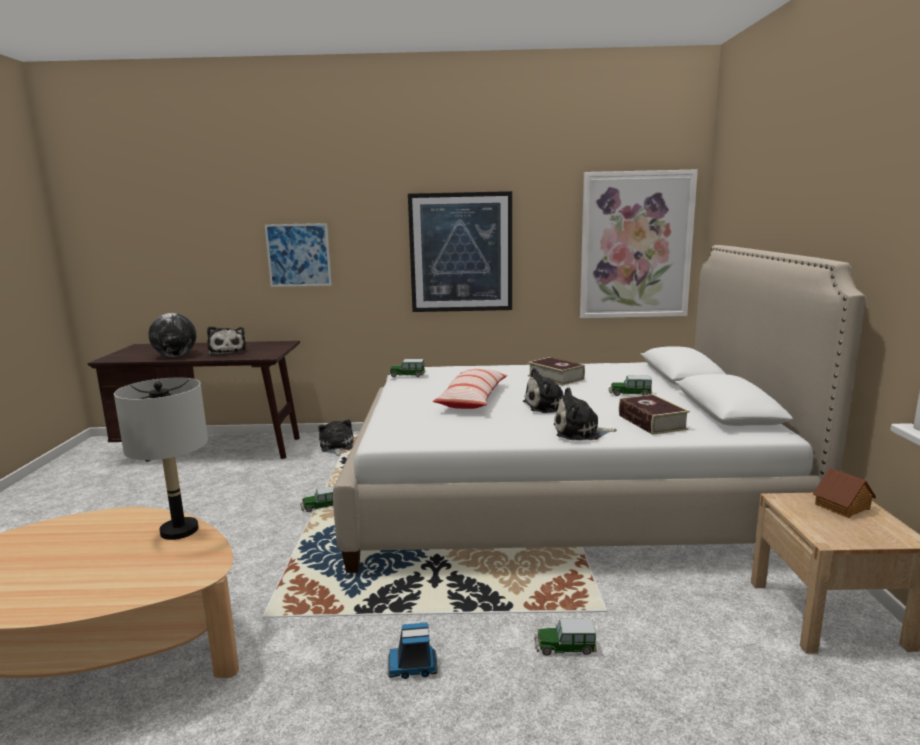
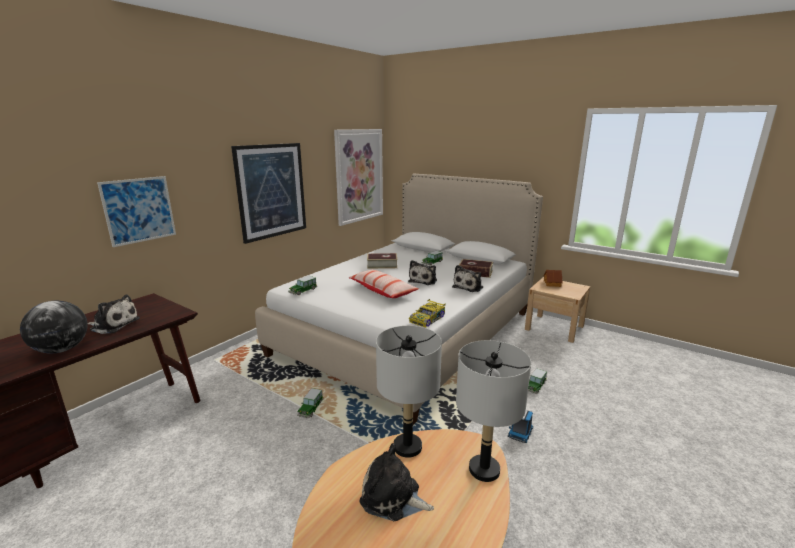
camera: 55 degrees left, 5 degrees up
(157, 584) = (483, 469): none -> grey table lamp
(336, 447) = (223, 373): plush toy -> plush toy (393, 497)
(423, 438) = (428, 318): none -> toy car

